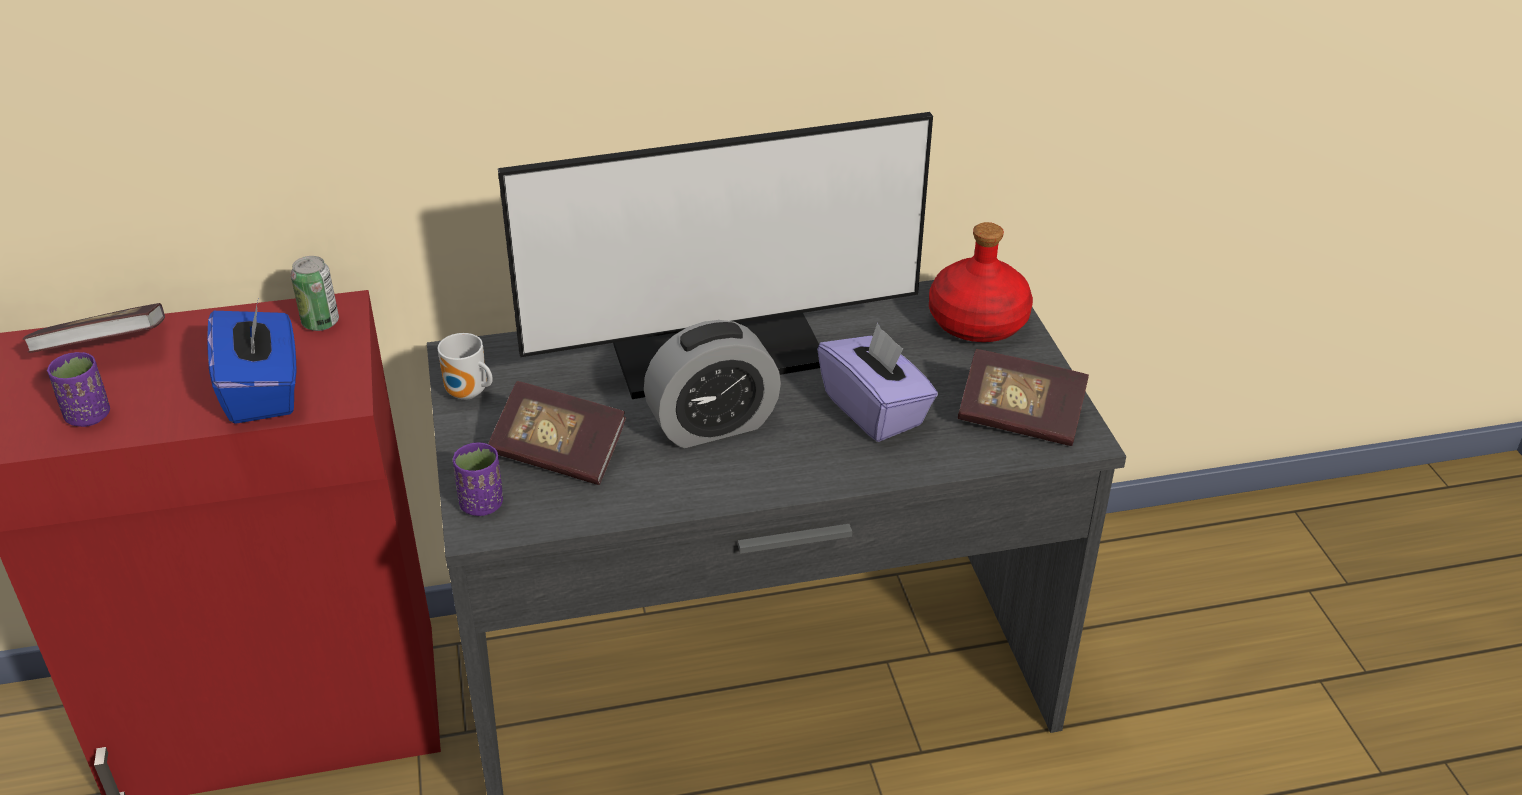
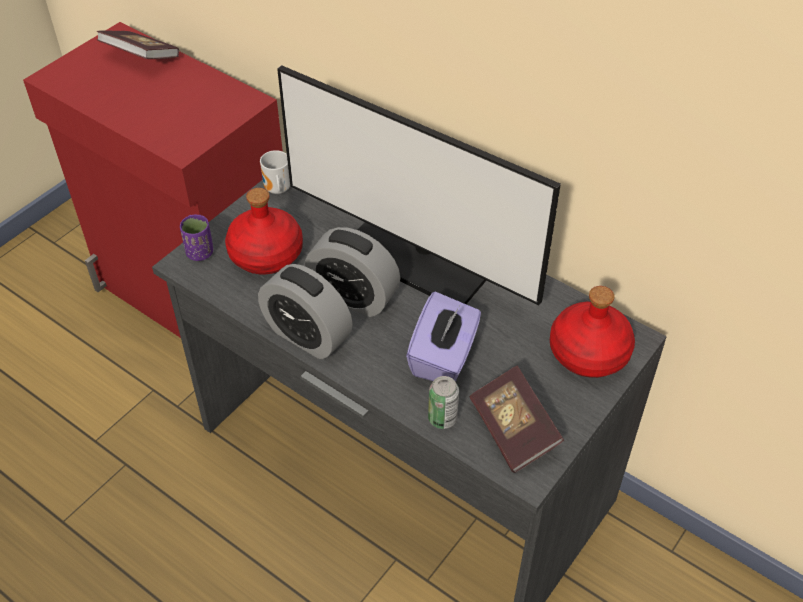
camera: 50 degrees right, 10 degrees up
(88, 416) = (92, 87): purple cup -> none
(263, 391) = (162, 123): blue tissue box -> none
(320, 322) = (232, 103): can -> can (442, 418)
(559, 453) = (266, 253): book -> red bottle
(726, 487) = (307, 335): none -> alarm clock

